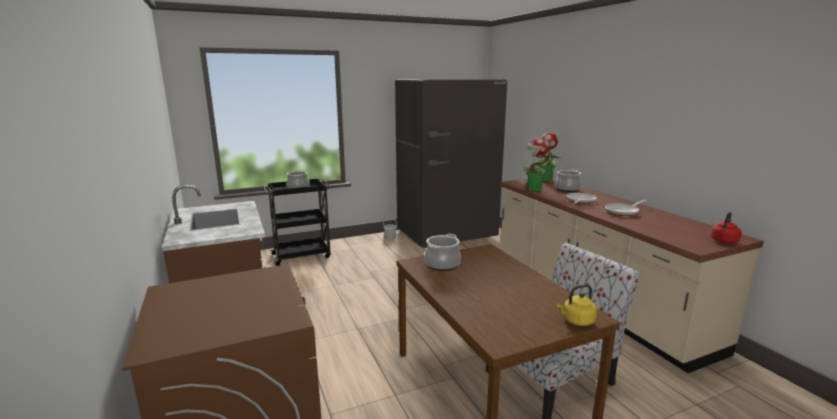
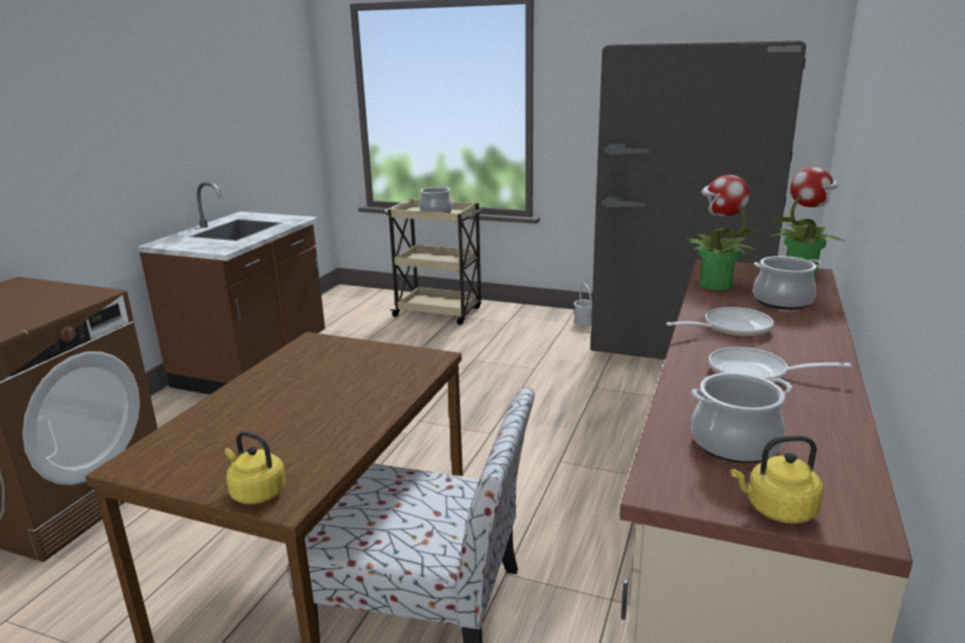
camera: 45 degrees right, 5 degrees up
(302, 255) = (439, 312): black cart -> beige cart
(442, 264) = (331, 355): cooking pot -> cooking pot (735, 444)
(723, 241) = (777, 510): red kettle -> yellow kettle

